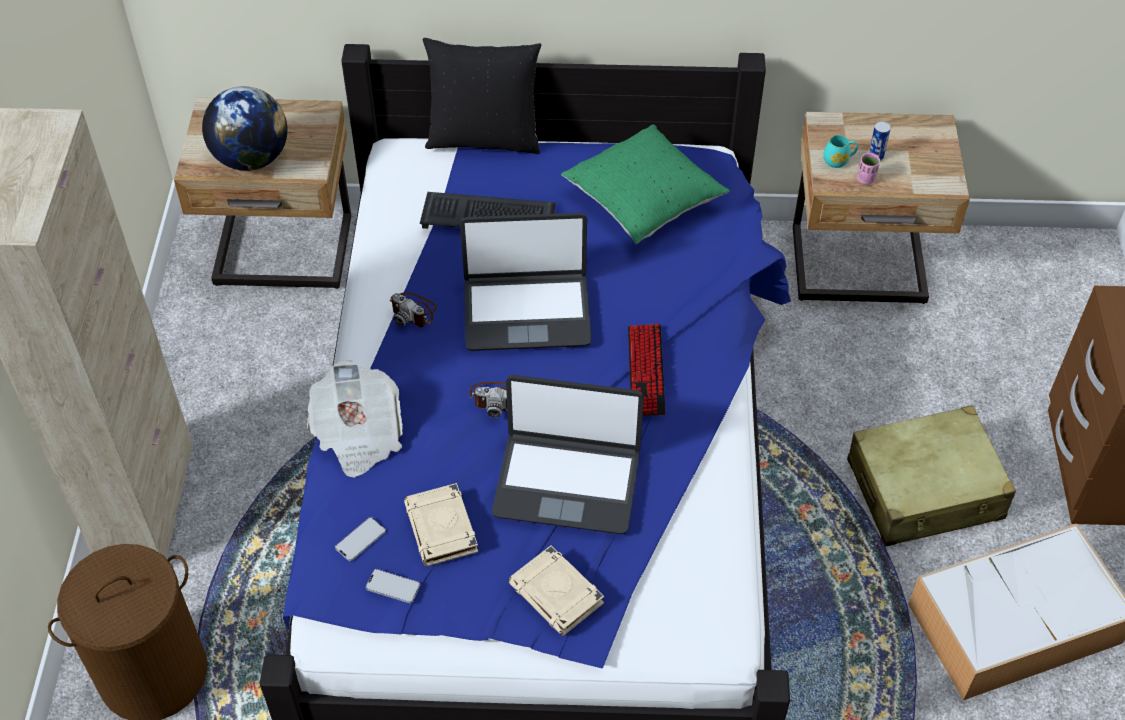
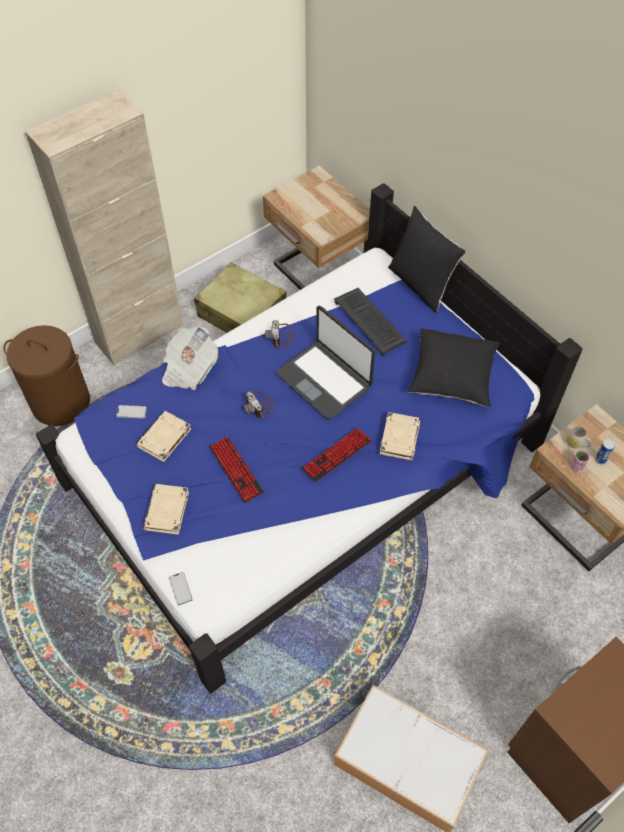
camera: 50 degrees right, 5 degrees up
(251, 158) = (304, 211): globe -> none
(393, 587) = (116, 443): phone -> phone (180, 589)
(567, 482) = (236, 470): laptop -> keyboard
(643, 201) = (452, 377): green pillow -> black pillow
(679, 299) = (399, 437): none -> beige book
(839, 160) = (576, 443): turquoise mug -> white mug
(925, 490) = (454, 656): beige suitcase -> beige suitcase (242, 314)

